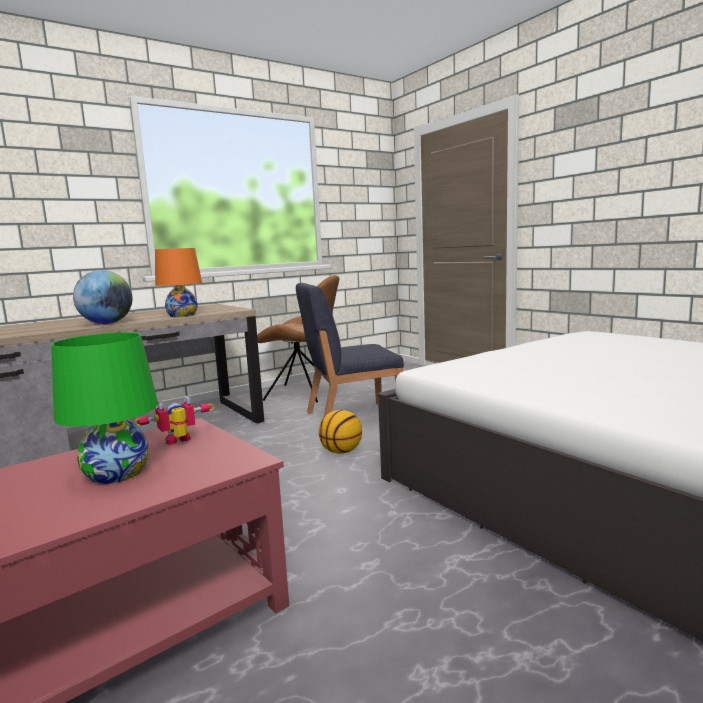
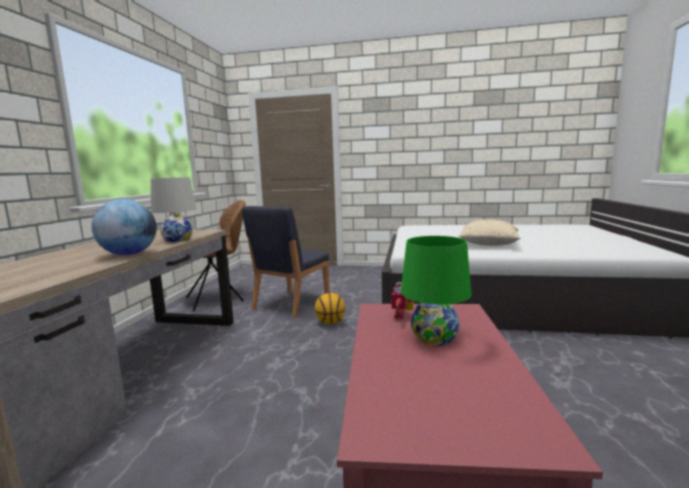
camera: 45 degrees left, 0 degrees up
(182, 315) = (177, 240): orange table lamp -> white table lamp
(593, 383) = (488, 244): none -> beige pillow

